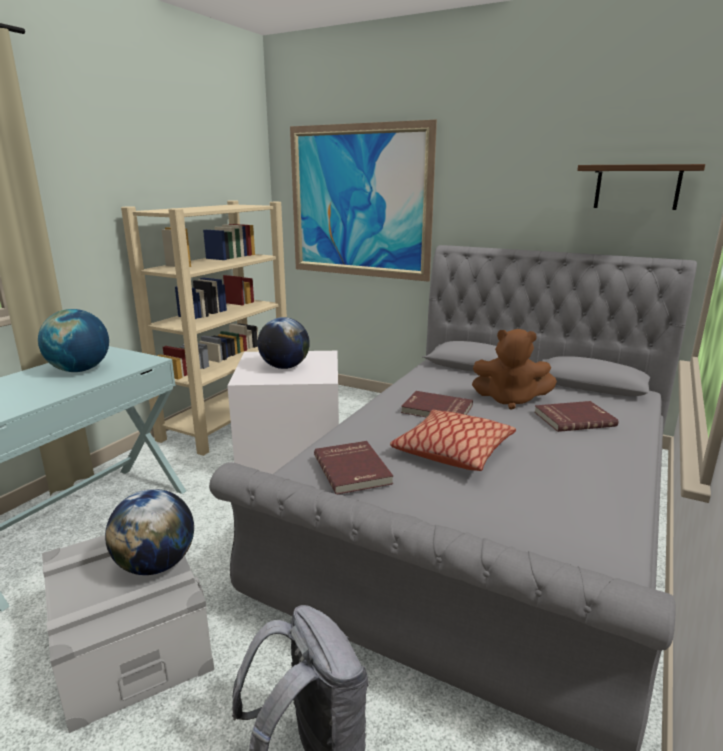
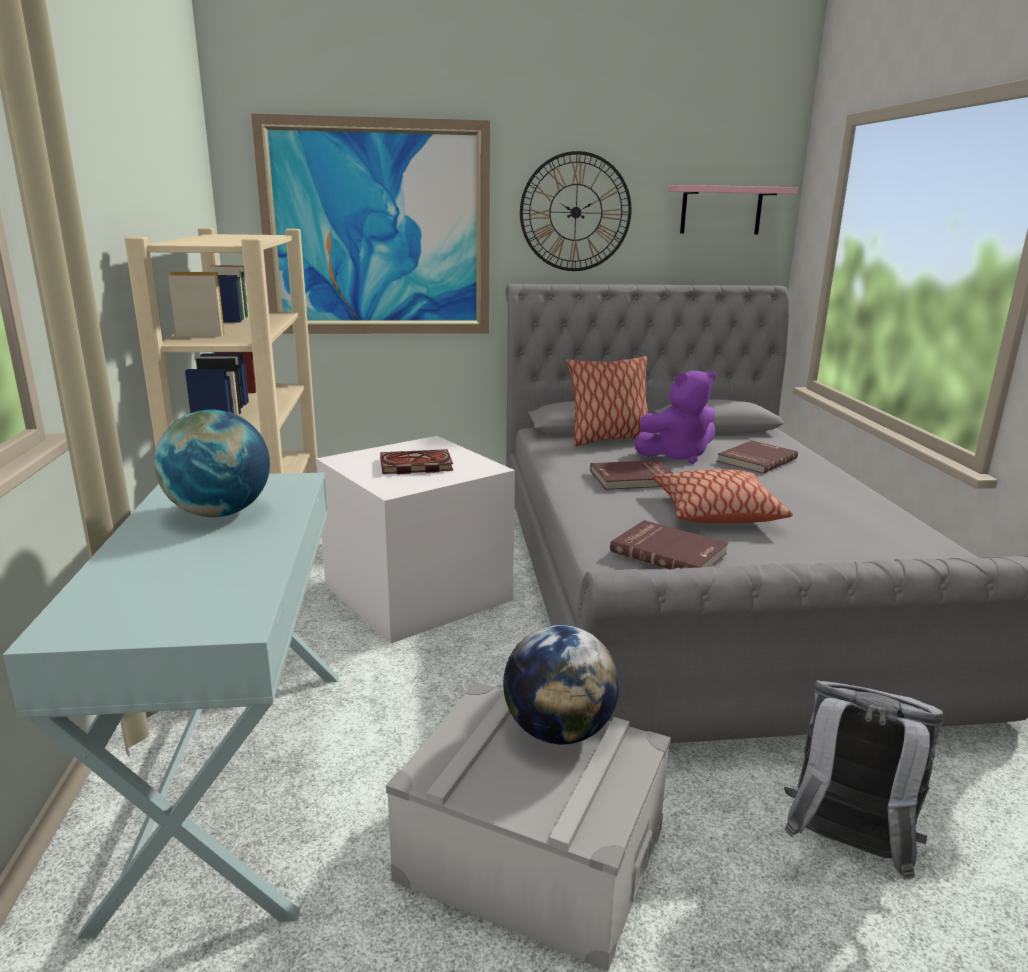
camera: 35 degrees left, 0 degrees up
(284, 367) = (414, 465): globe -> book
(475, 377) = (608, 440): none -> pillow
(500, 189) = (575, 212): none -> wall clock
(510, 400) = (677, 455): brown plush toy -> purple plush toy
(637, 187) = (721, 210): brown shelf -> pink shelf

